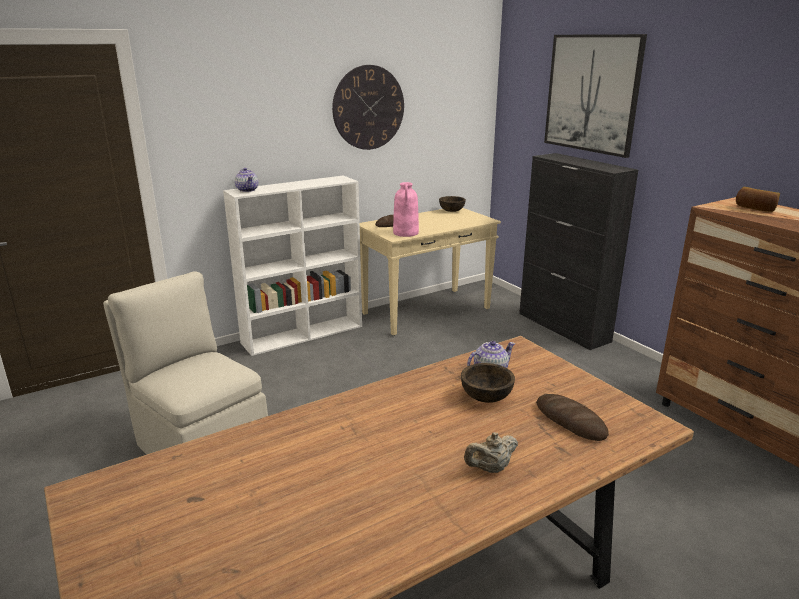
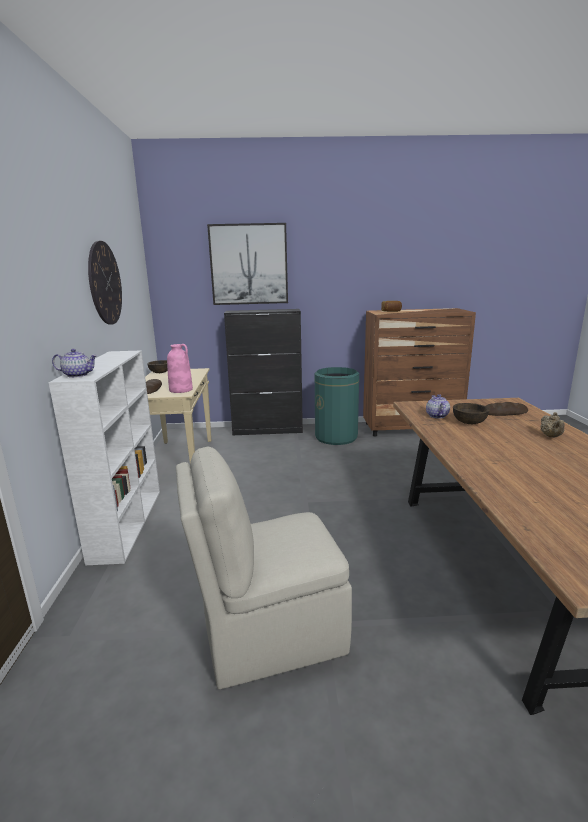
camera: 60 degrees left, 5 degrees down
(612, 376) = (336, 437): none -> green trash can

